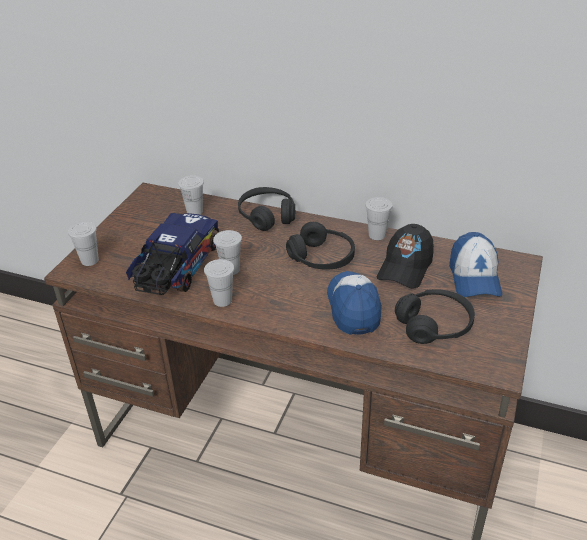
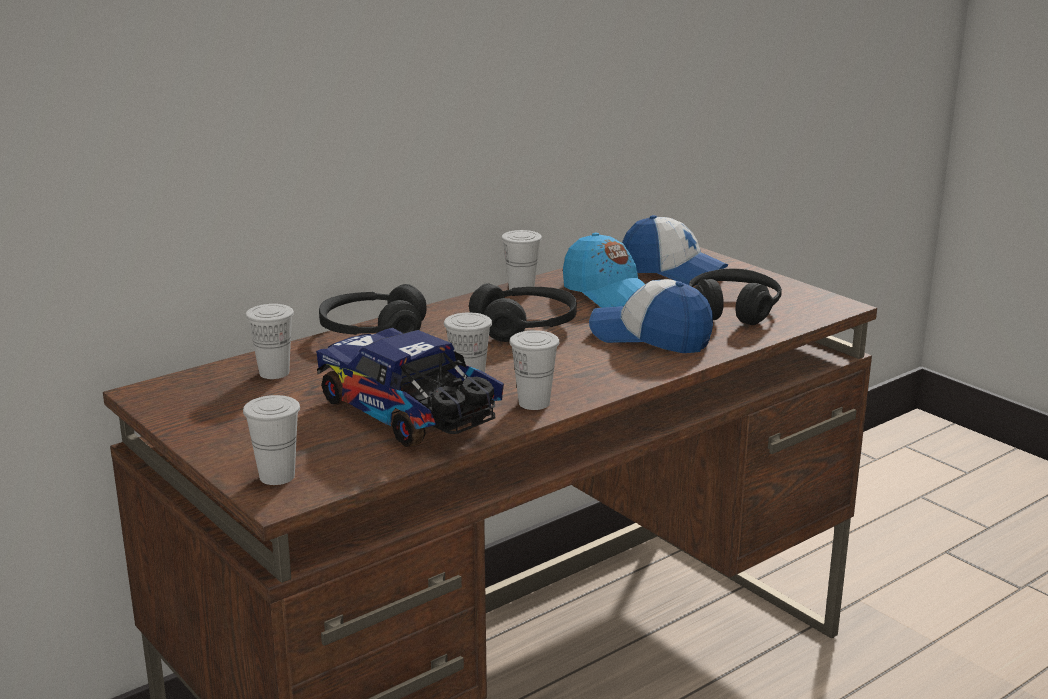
camera: 60 degrees left, 15 degrees down
(405, 267) = (608, 294): black cap -> blue cap

